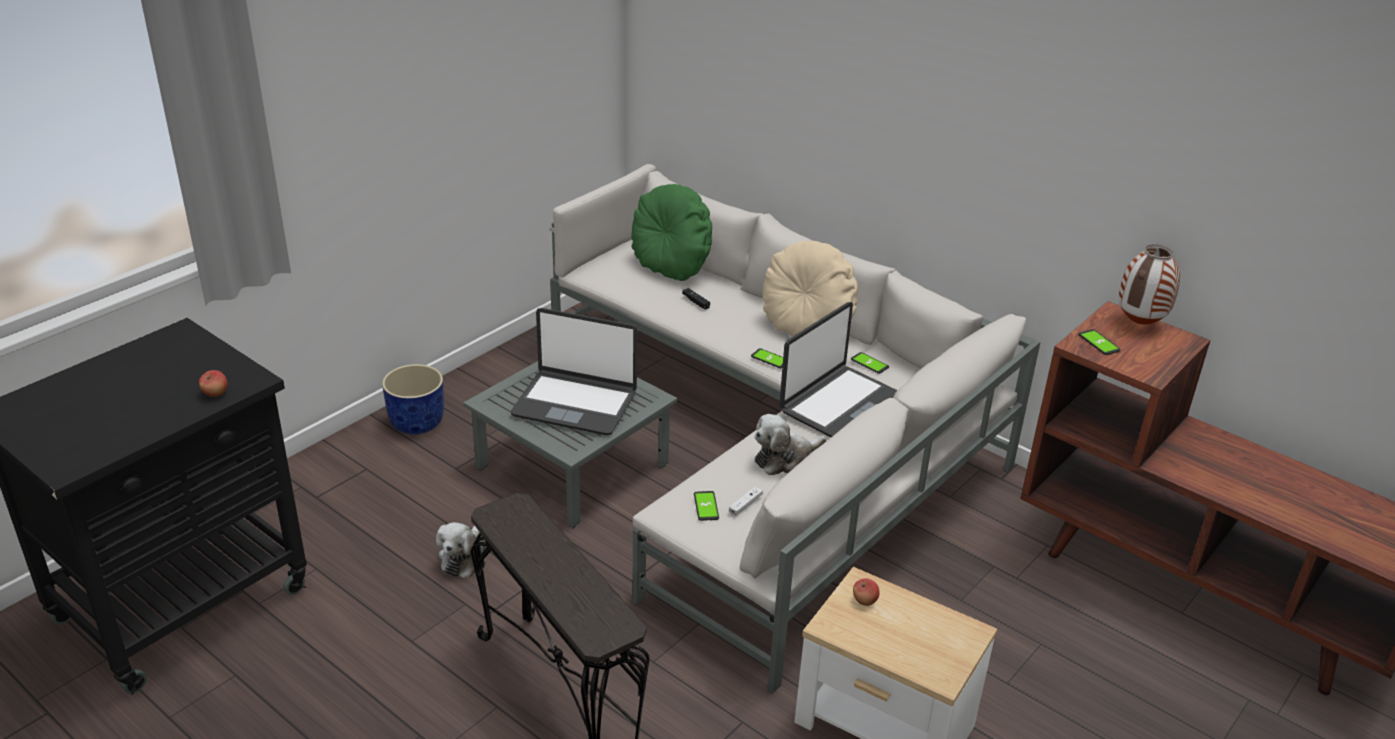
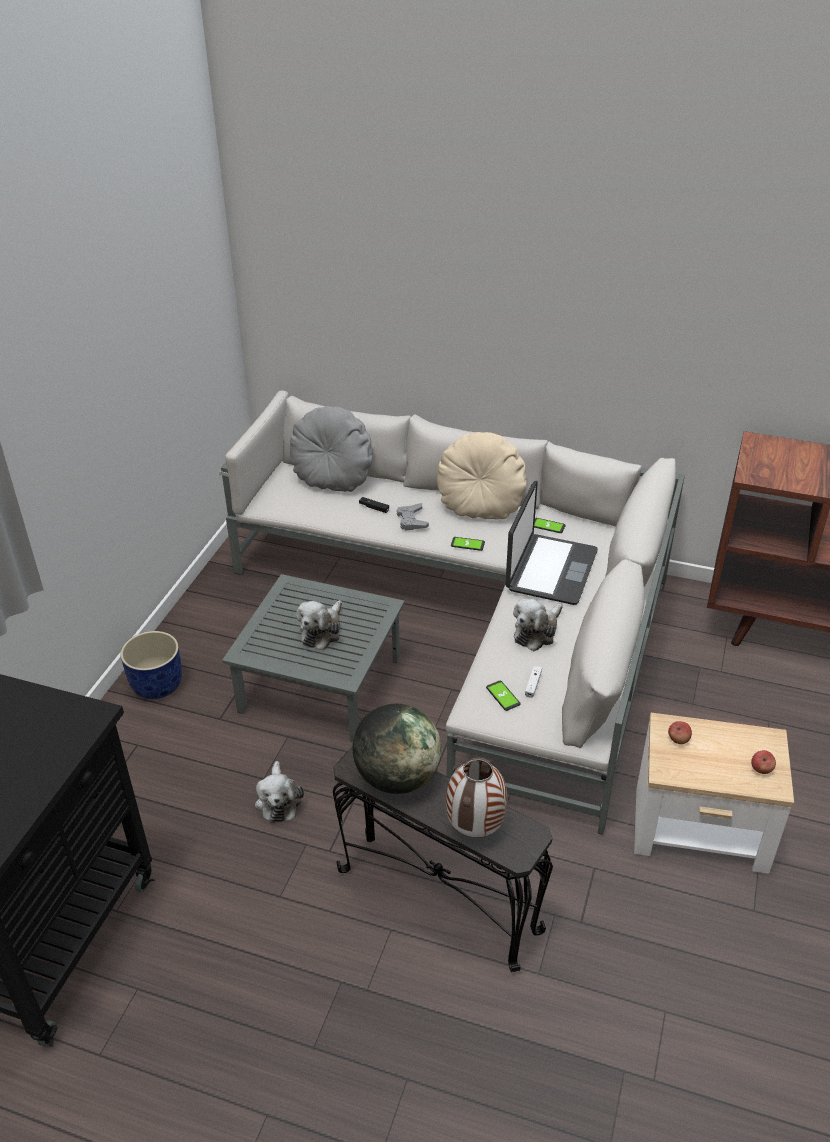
camera: 20 degrees left, 5 degrees up
(215, 393) = (66, 741): apple -> apple (761, 769)
(528, 536) = (397, 778): none -> globe
(575, 403) = (322, 631): laptop -> plush toy
(670, 269) = (333, 482): green pillow -> grey pillow
(726, 323) = (411, 520): none -> grey game controller
(1098, 343) = (763, 470): phone -> none
(1139, 324) = (779, 445): vase -> vase (475, 830)

